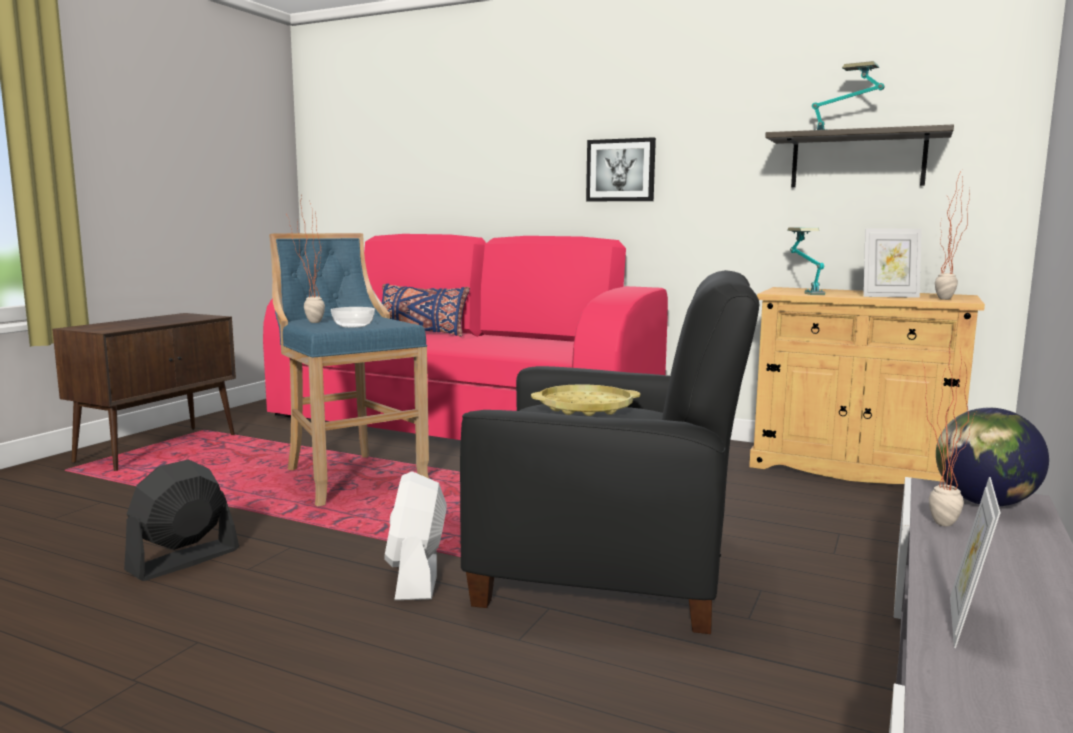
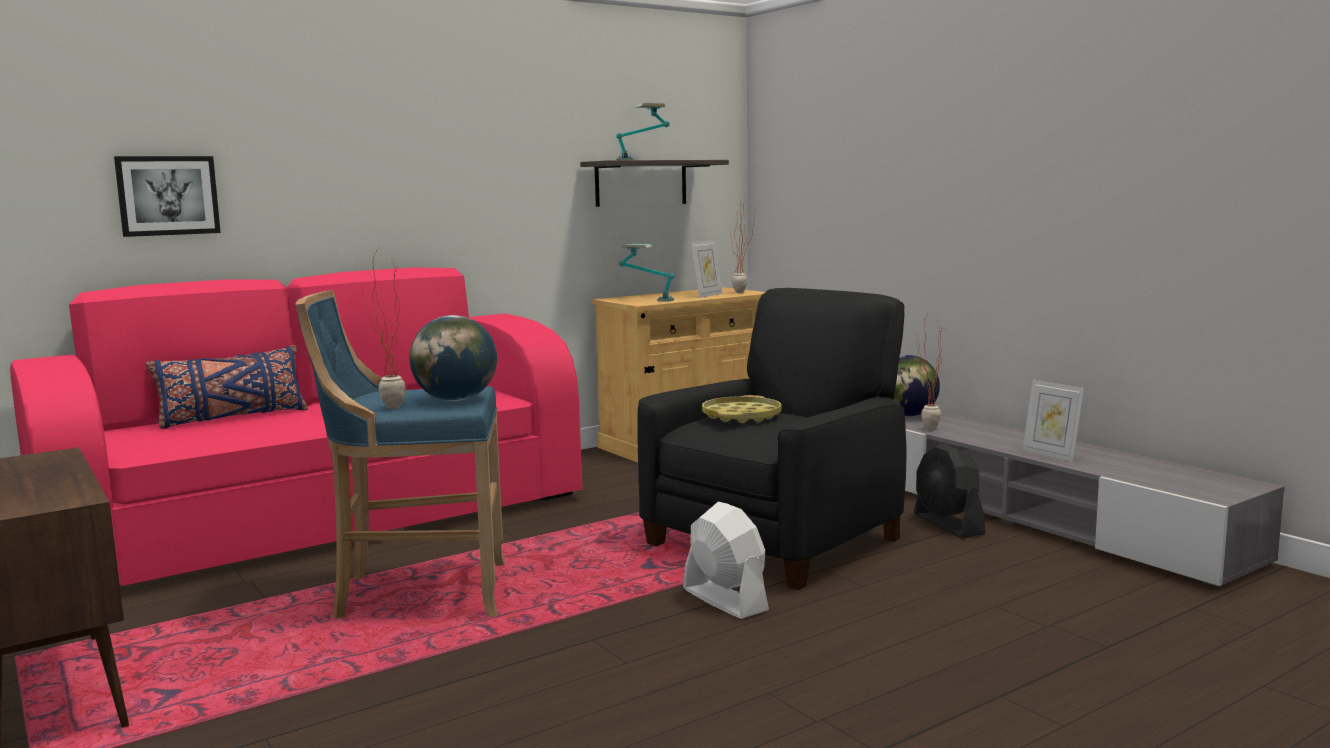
camera: 60 degrees left, 0 degrees up
(183, 560) = (563, 691): black fan -> black fan (948, 524)
(354, 326) = (455, 400): bowl -> globe
(416, 577) = (724, 599): white fan -> white fan turned 150 degrees counterclockwise
(621, 170) = (438, 191): picture -> picture (168, 195)

